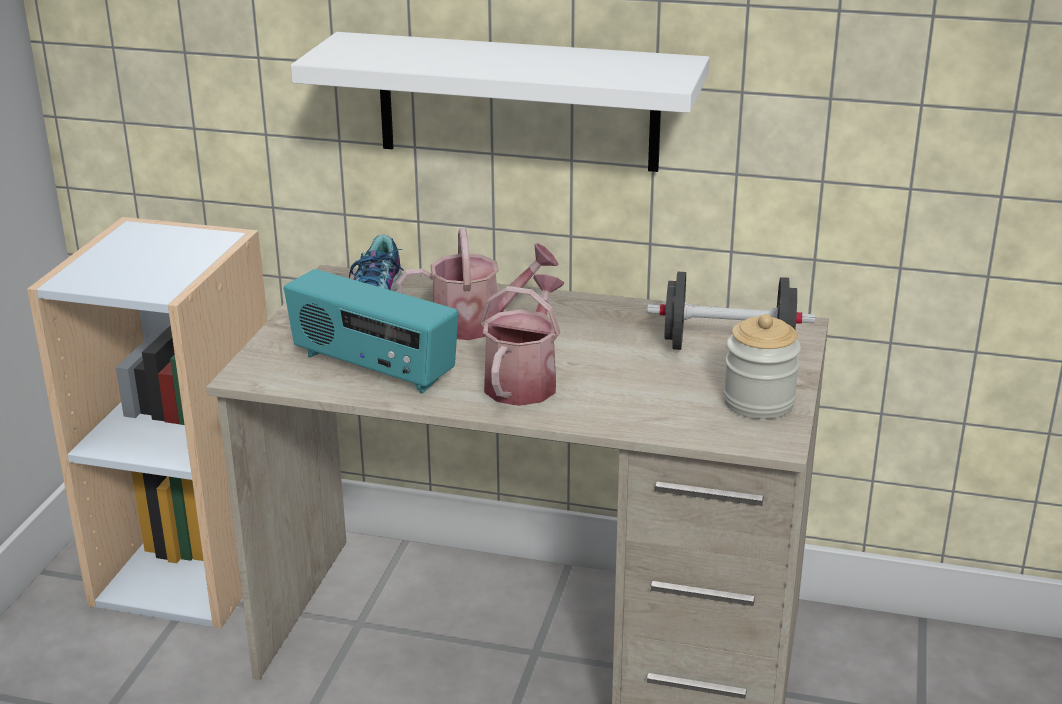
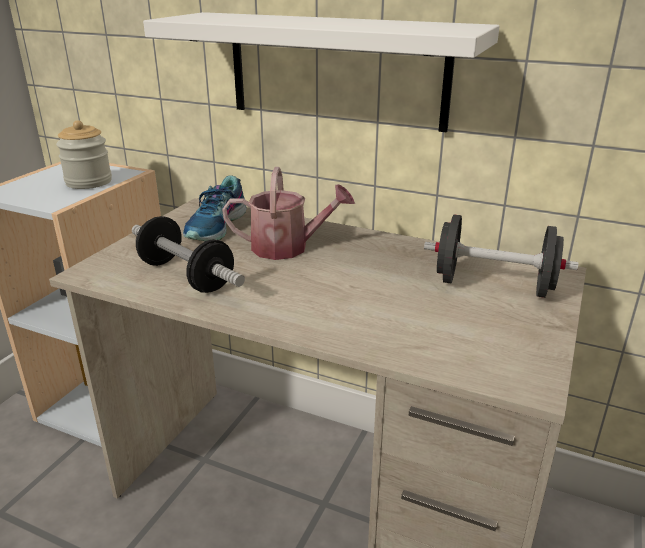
camera: 10 degrees right, 0 degrees up
(372, 368) = (186, 276): radio -> dumbbell
(524, 381) = (306, 298): watering can -> none
(758, 402) = (518, 340): jar -> jar (89, 182)

